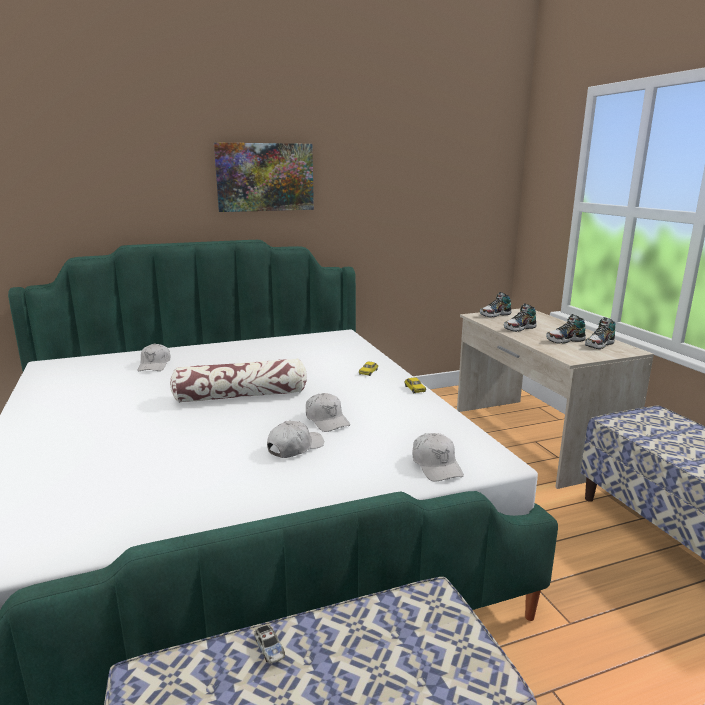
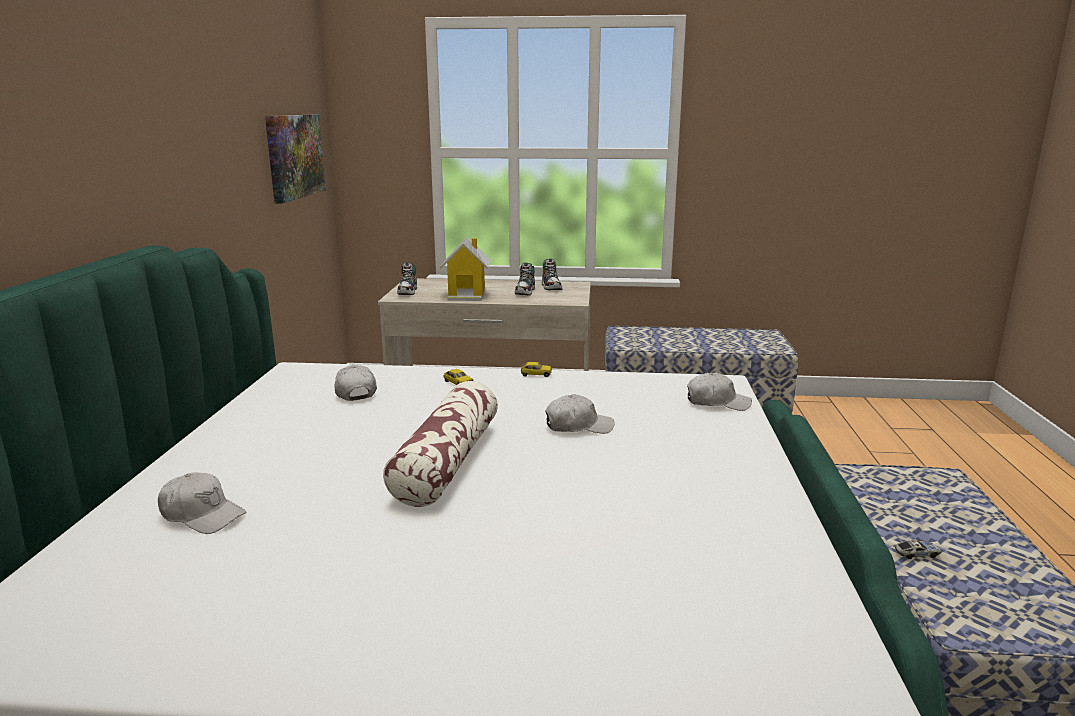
camera: 65 degrees left, 0 degrees up
(265, 177) = (129, 129): picture -> picture (294, 156)
(295, 447) = (637, 453): white cap -> white cap (355, 392)
(519, 328) = (467, 295): shoe -> toy house

